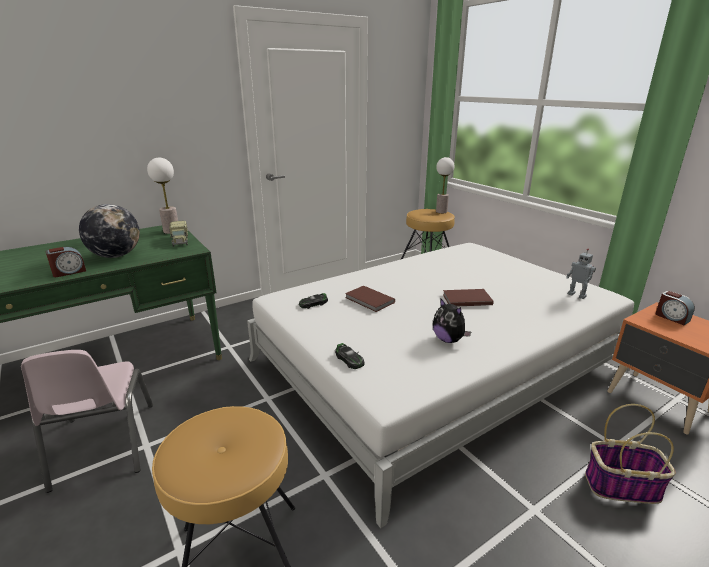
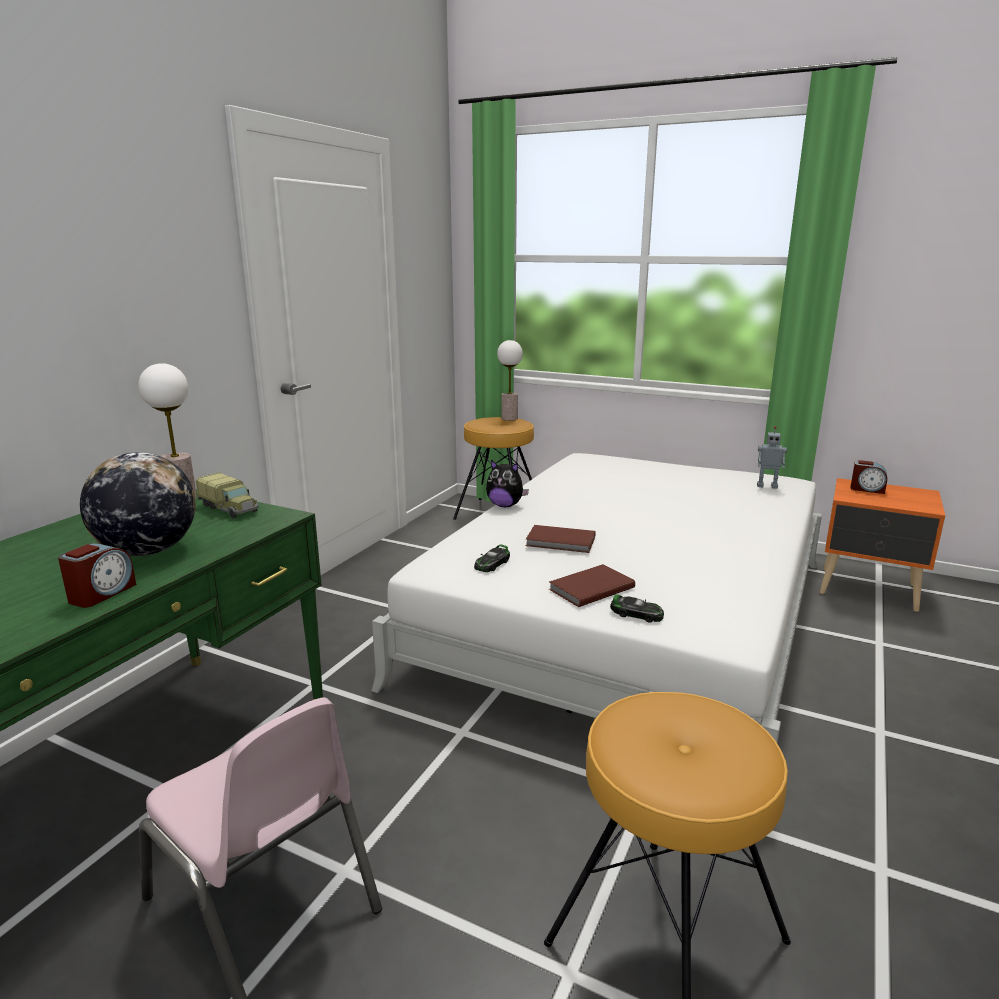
camera: 30 degrees left, 5 degrees down
(448, 340) = (708, 562): plush toy -> plush toy (505, 505)
(466, 299) = (667, 515): brown book -> brown book (589, 588)
(622, 486) = (920, 677): basket -> none

